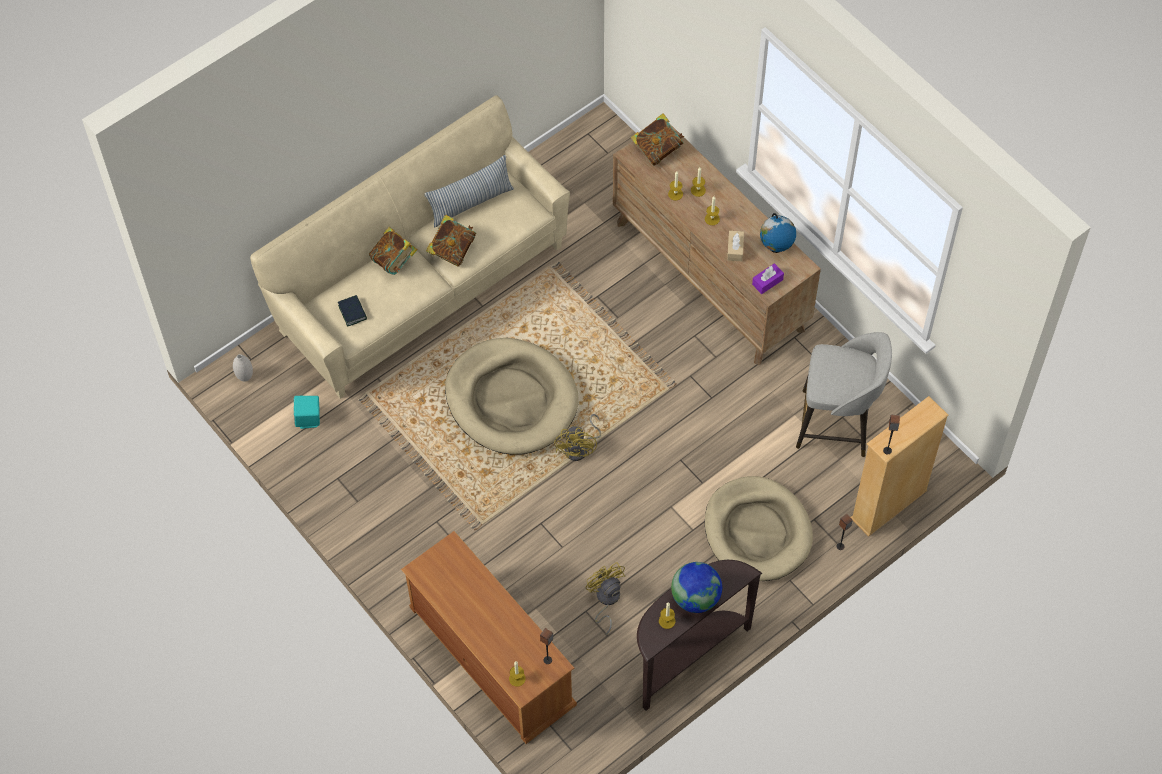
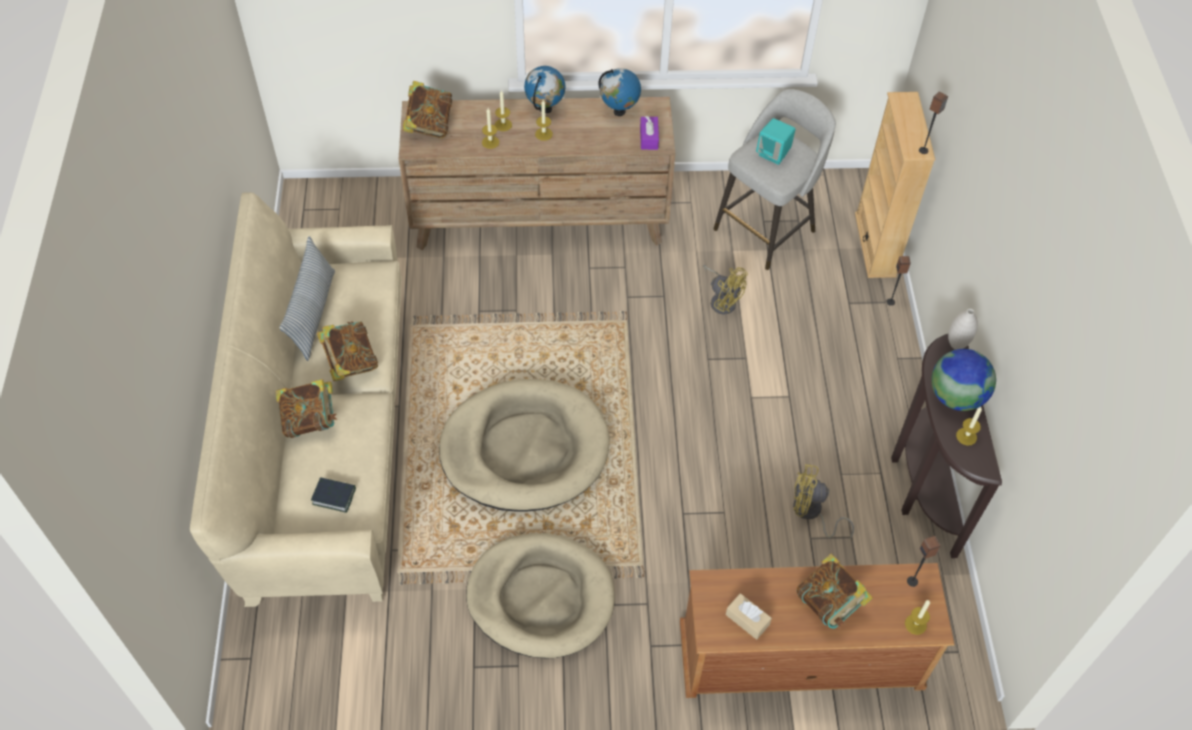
camera: 55 degrees left, 5 degrees down
(245, 377) = (267, 679): white vase -> white vase (956, 345)
(309, 419) = (378, 648): turquoise speaker -> turquoise speaker (773, 154)
(493, 621) = (829, 603): none -> book
(580, 448) = (628, 427): yellow fan -> yellow fan (722, 300)
(735, 249) = (592, 138): beige tissue box -> beige tissue box (747, 619)
(736, 204) = (545, 109): none -> globe
(757, 531) = (829, 350): beige dog bed -> beige dog bed (541, 597)

